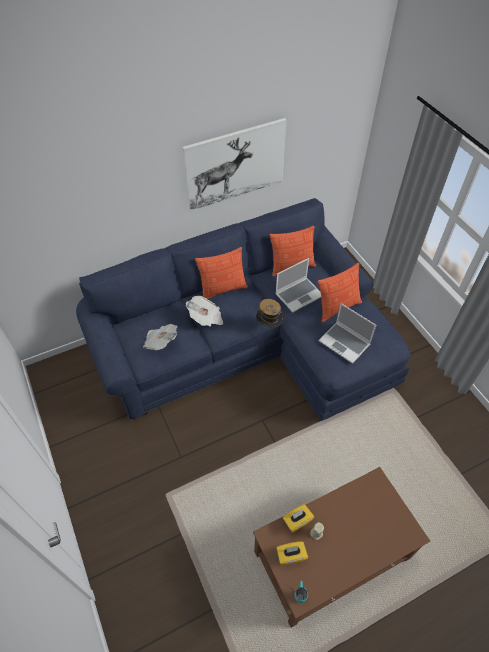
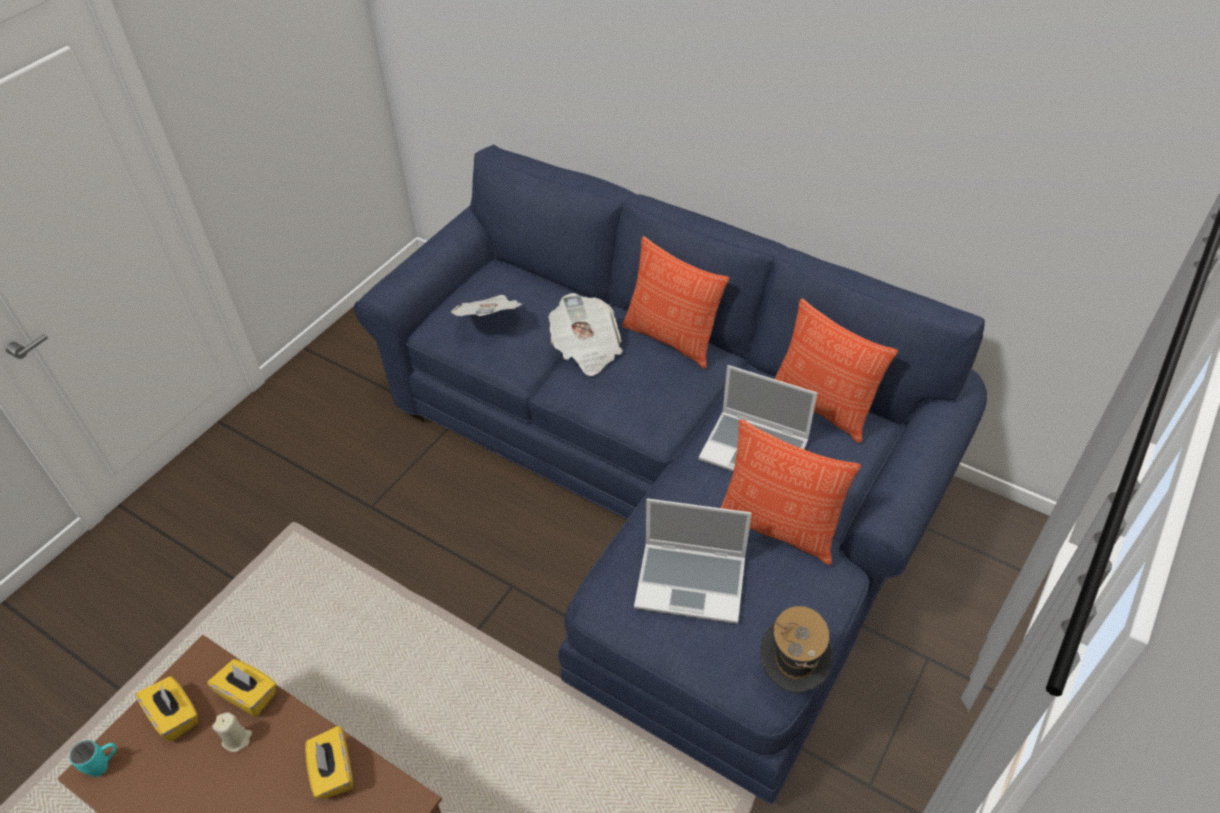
camera: 60 degrees right, 5 degrees down
(235, 164) = (823, 115): picture -> none
(268, 325) = (641, 442): hat -> hat (791, 674)
(345, 343) = (692, 582): laptop -> laptop turned 90 degrees counterclockwise
(351, 500) = (333, 772): none -> yellow tissue box

